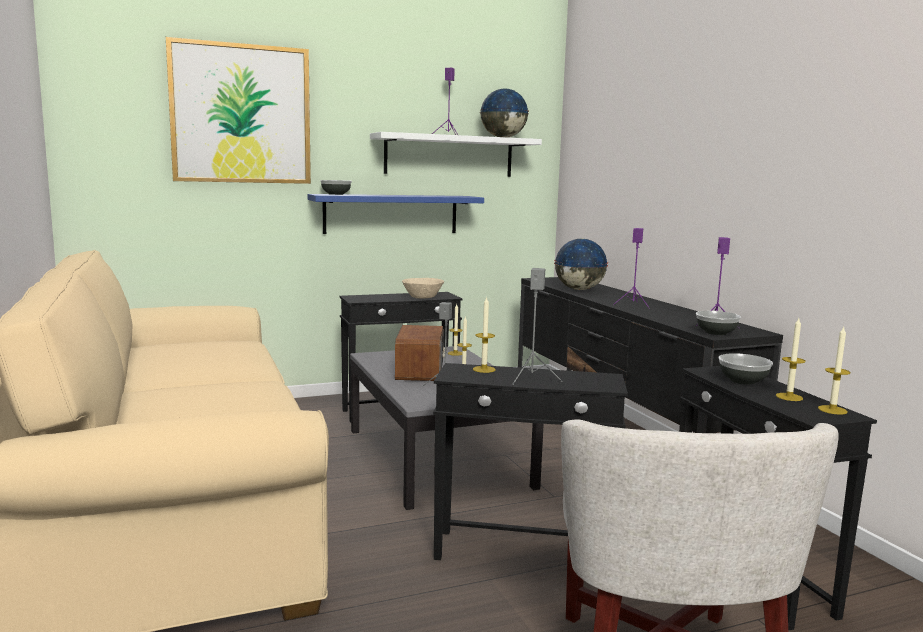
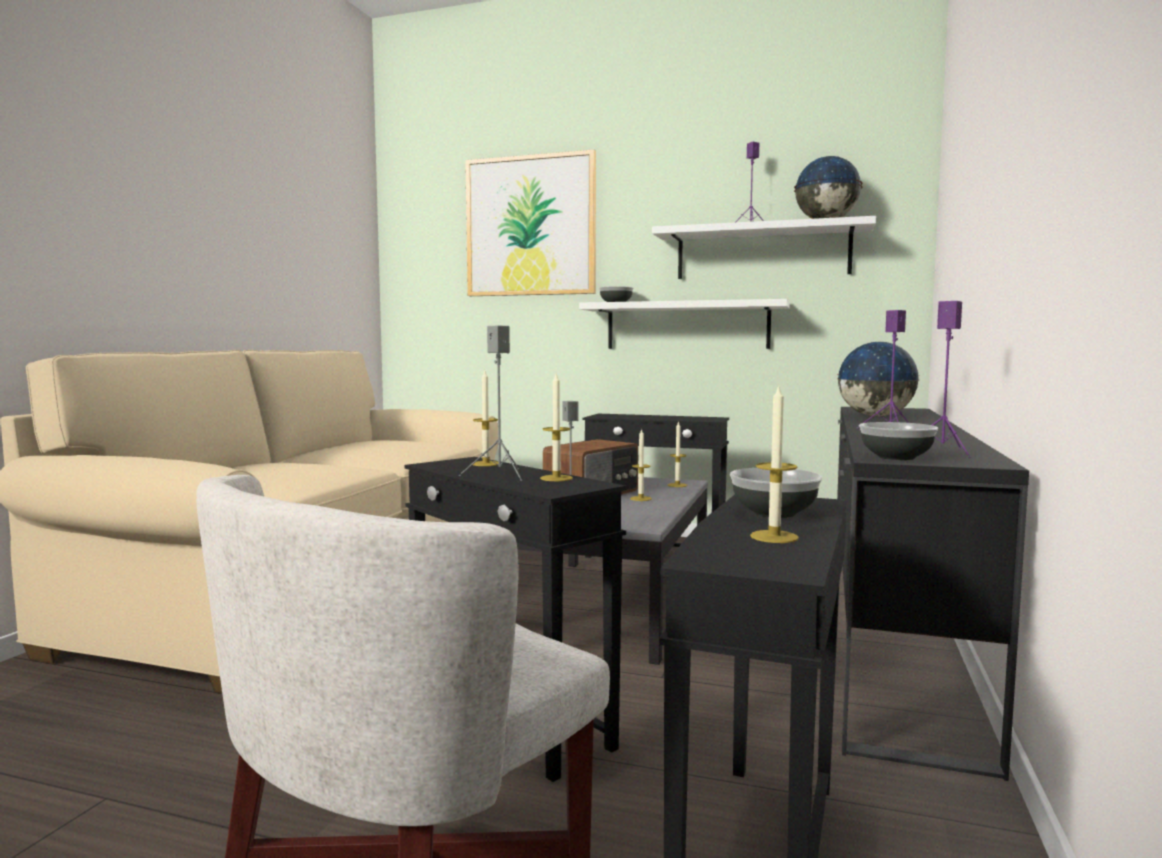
camera: 40 degrees right, 5 degrees down
(391, 214) = (687, 326): blue shelf -> white shelf
(422, 297) = (679, 418): beige bowl -> none
(832, 410) = (786, 560): candle -> candle (556, 478)

